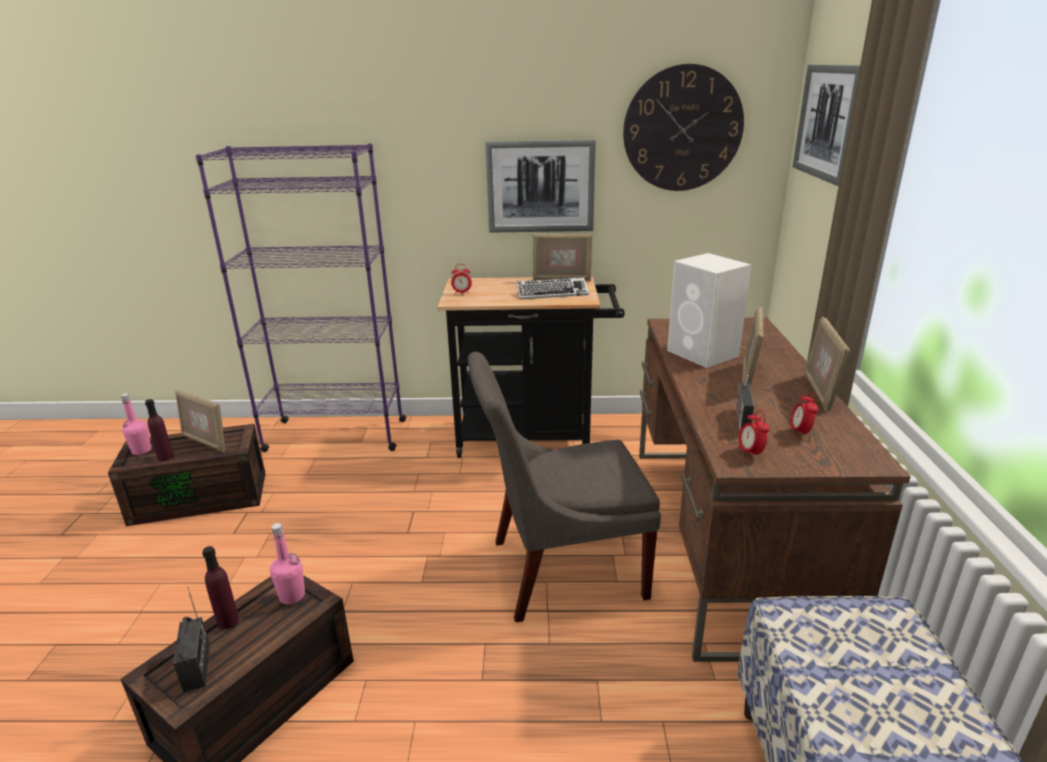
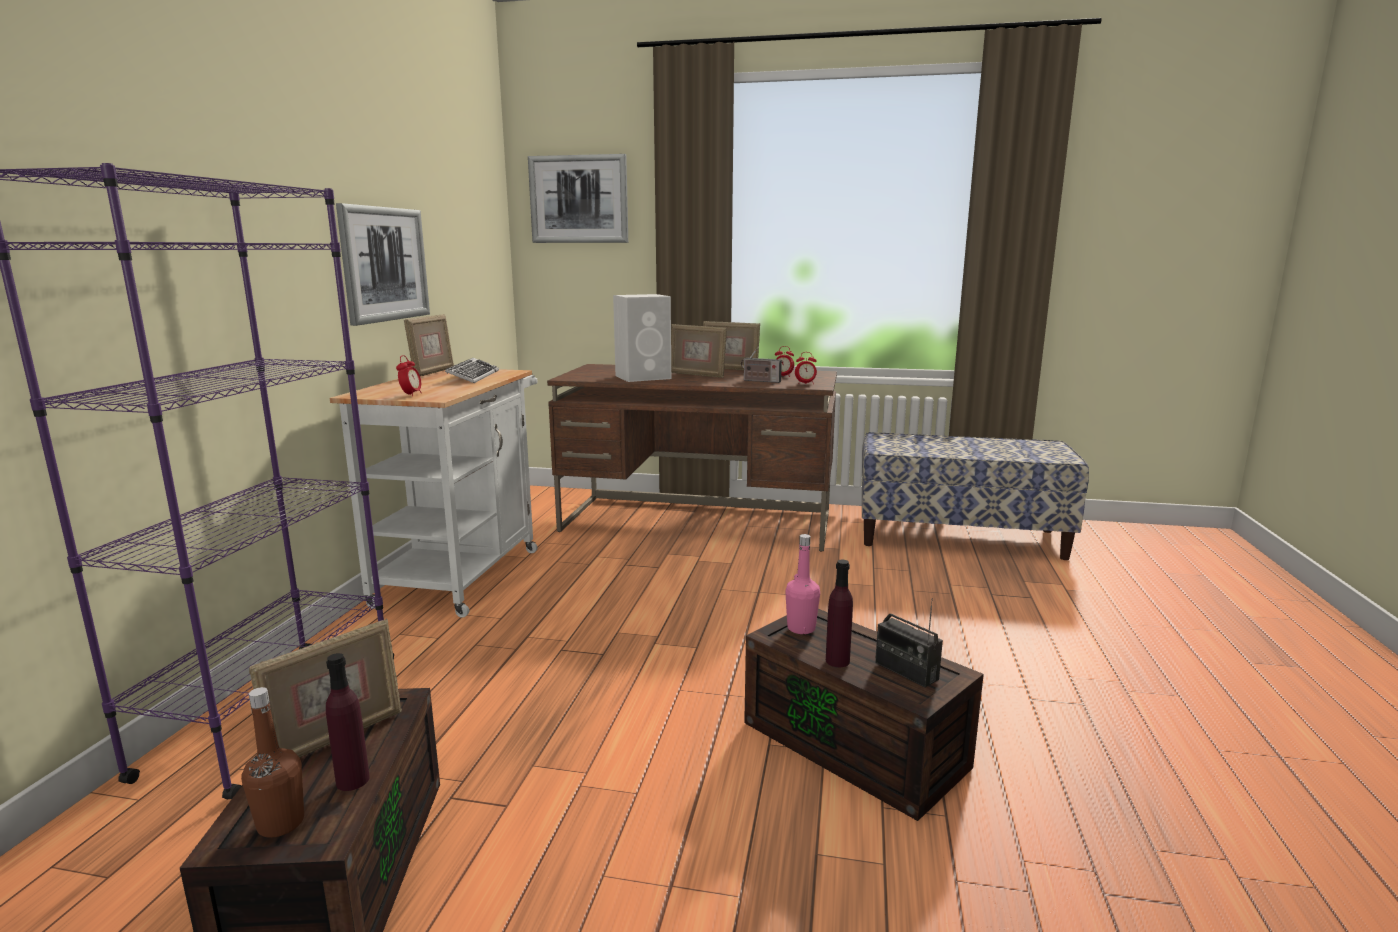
camera: 80 degrees left, 10 degrees down
(141, 450) = (281, 823): pink bottle -> brown bottle
(197, 667) = (906, 671): radio -> radio turned 120 degrees counterclockwise
(533, 437) = (463, 572): black cart -> white cart
(560, 569) = (707, 582): grey chair -> none
(682, 129) = (462, 205): wall clock -> none

